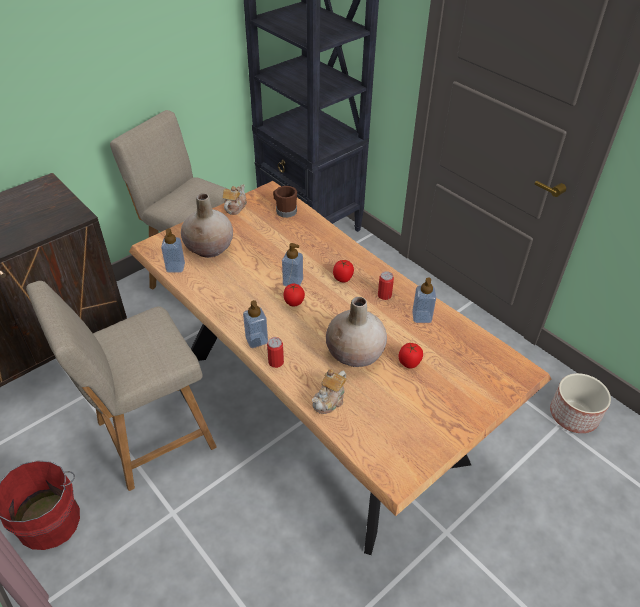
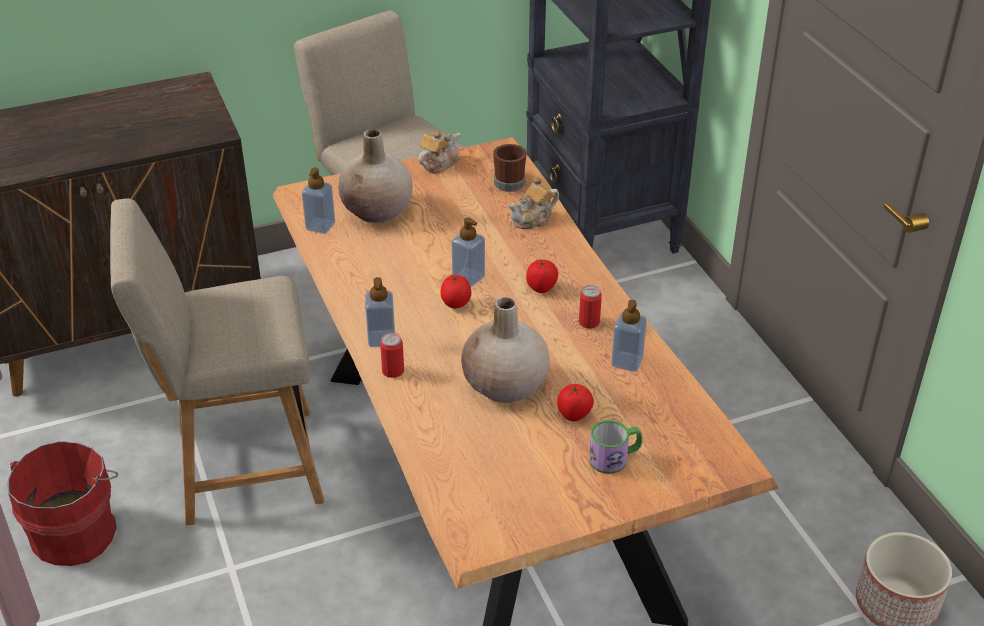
camera: 20 degrees right, 5 degrees down
(329, 400) = (439, 433): teapot -> teapot (533, 219)
(450, 387) = (614, 458): none -> mug

